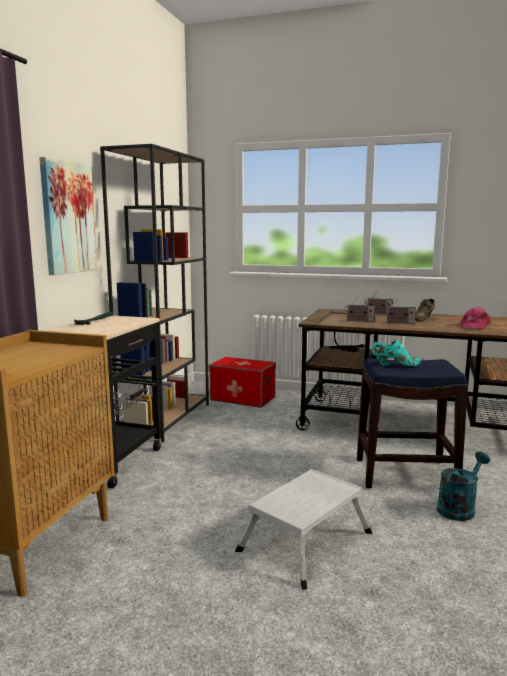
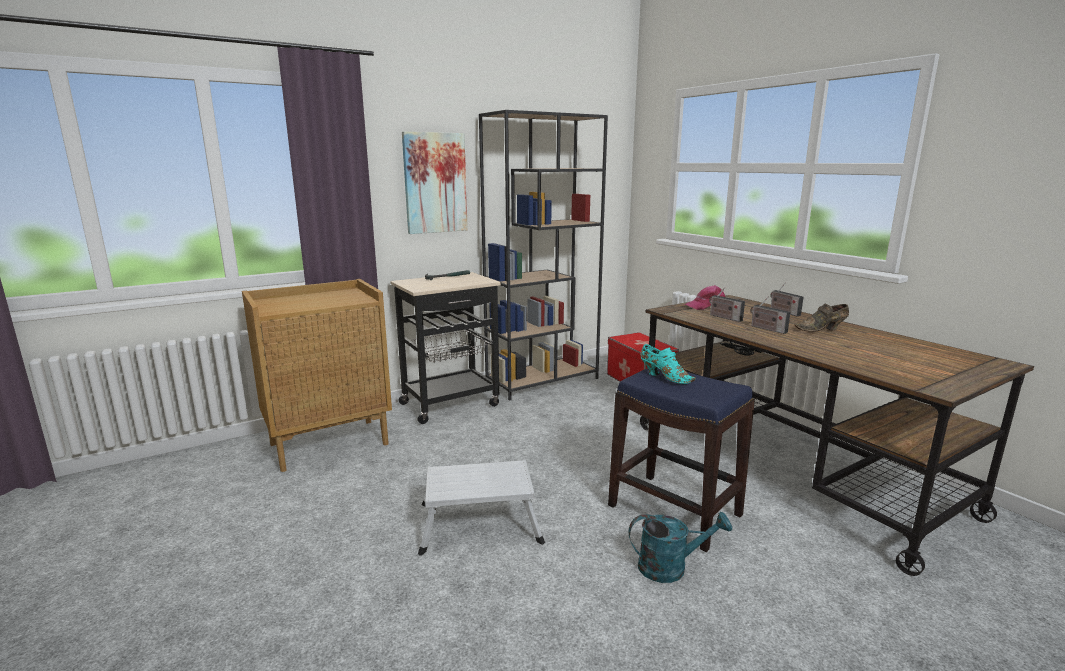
camera: 40 degrees right, 5 degrees up
(474, 326) = (863, 353): pink cap -> pink cap (706, 305)

